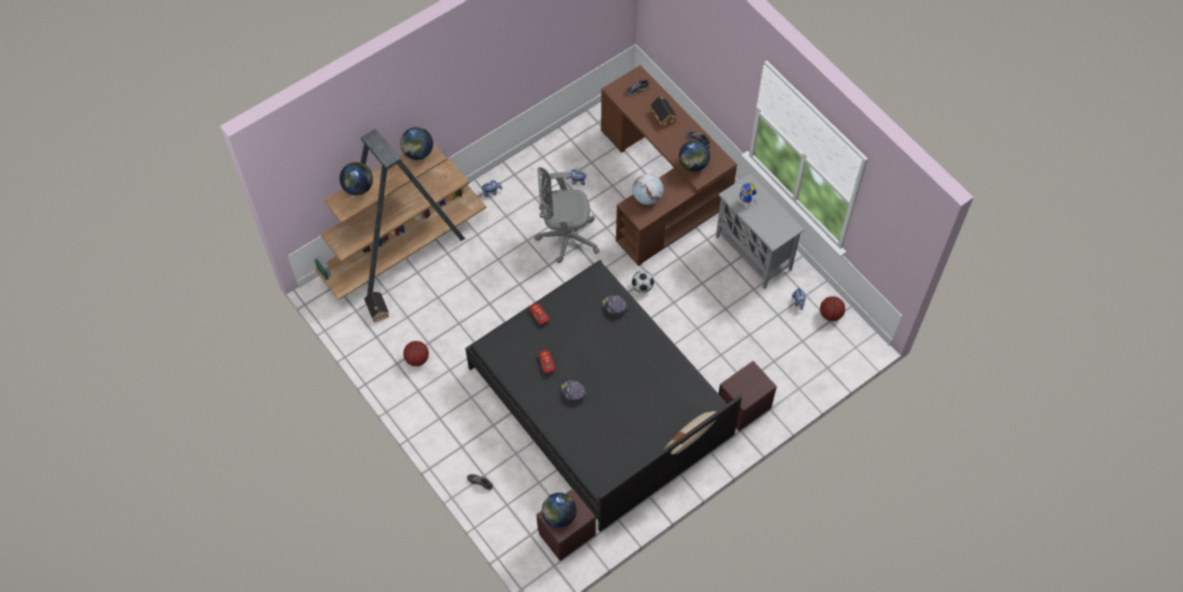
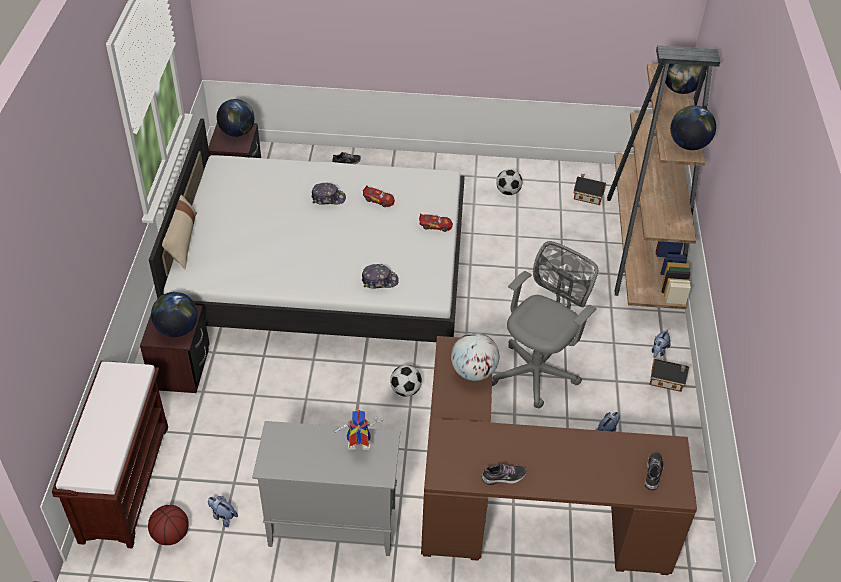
camera: 130 degrees right, 15 degrees down
(417, 359) = (508, 192): basketball -> football
(600, 401) = (323, 274): black bed -> white bed
(663, 115) = (581, 469): toy house -> toy house (668, 381)
(693, 164) = (471, 442): globe -> globe (177, 329)
(829, 363) = (125, 481): none -> brown bench

